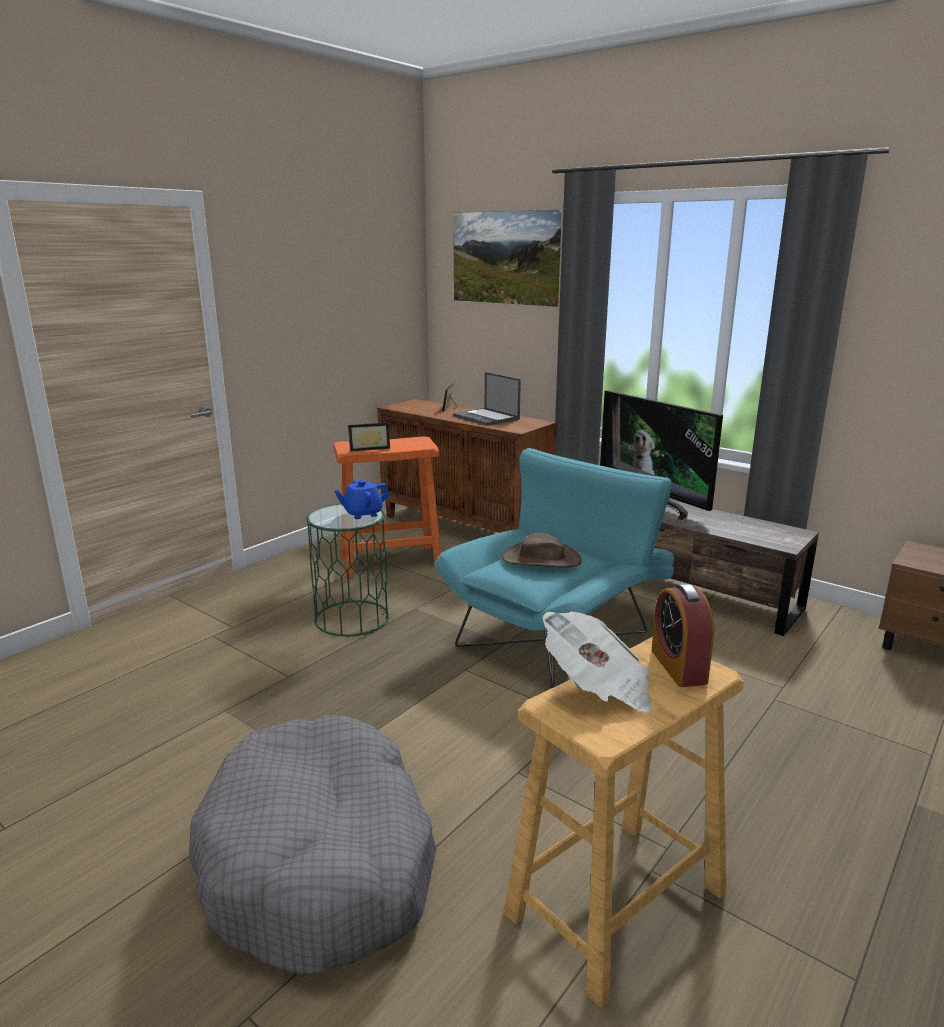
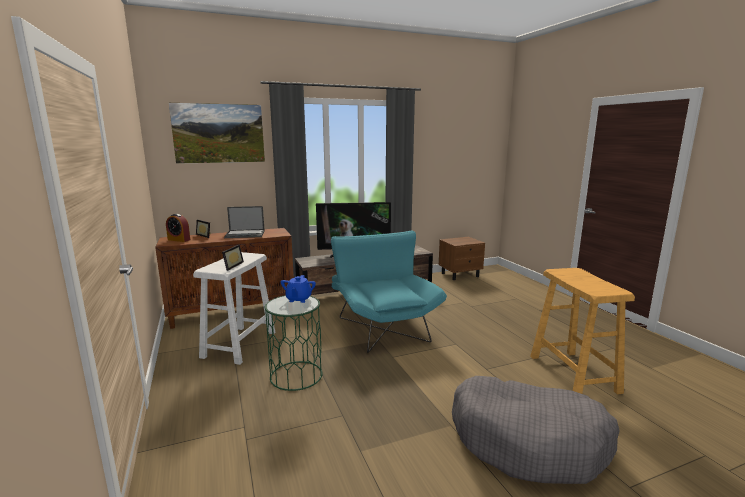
camera: 60 degrees left, 5 degrees down
(391, 561) = (240, 344): orange stool -> white stool
(541, 559) = (388, 286): brown hat -> none
(598, 687) = (583, 284): newspaper -> none
(678, 666) = (571, 272): alarm clock -> alarm clock (179, 240)

